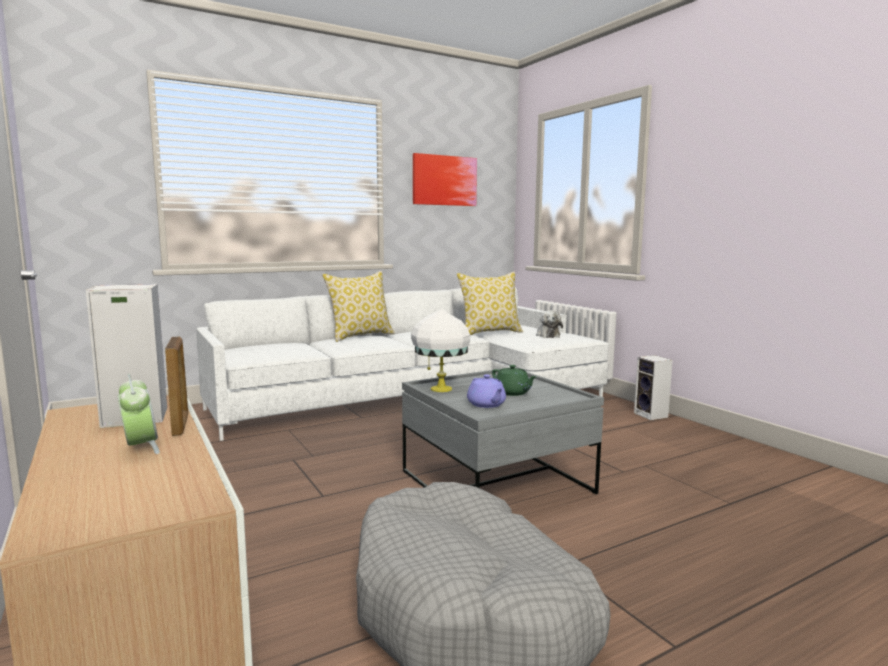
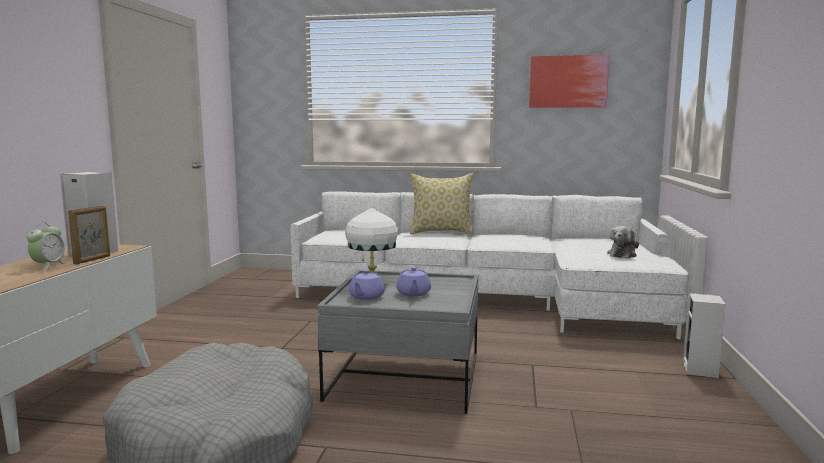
camera: 40 degrees right, 0 degrees up
(490, 332) = (570, 244): pillow -> none
(512, 393) = (413, 294): green teapot -> purple teapot

